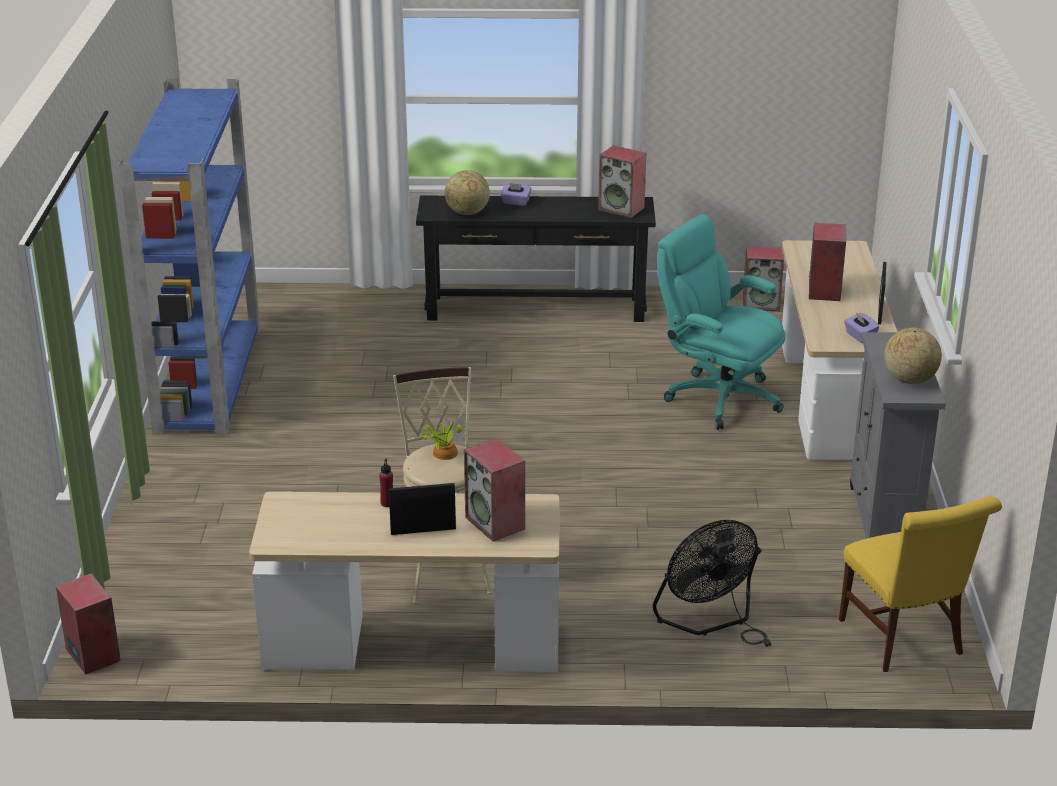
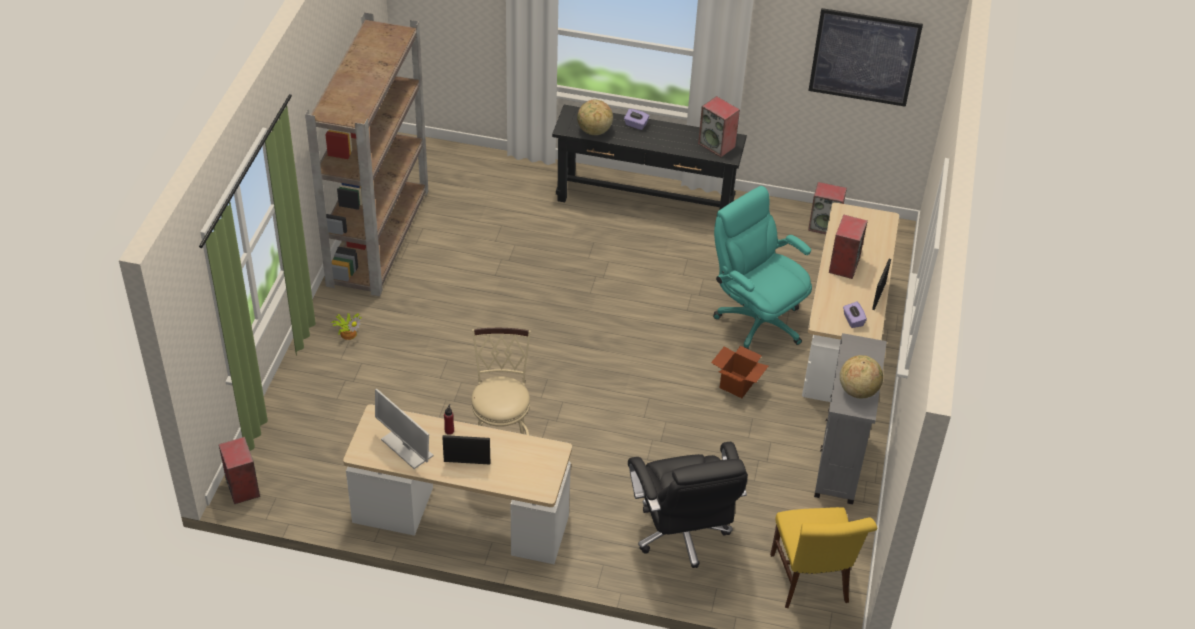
camera: 10 degrees right, 15 degrees up
(209, 379) = (379, 237): blue bookcase -> brown bookcase
(334, 528) = (406, 447): none -> monitor
(444, 452) = (504, 387): potted plant -> potted plant (348, 333)
(496, 523) = (519, 464): speaker -> none
(718, 619) = (683, 537): black fan -> black office chair
(721, 459) = (737, 385): none -> cardboard box
(784, 69) = (864, 57): none -> picture

